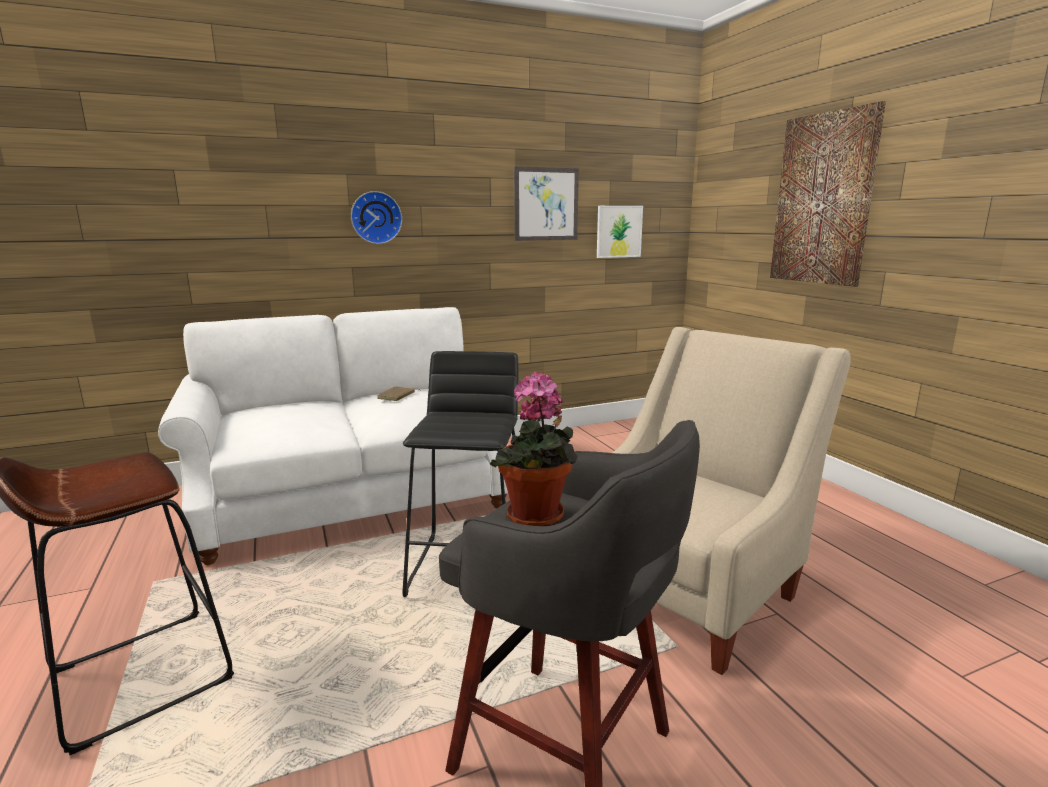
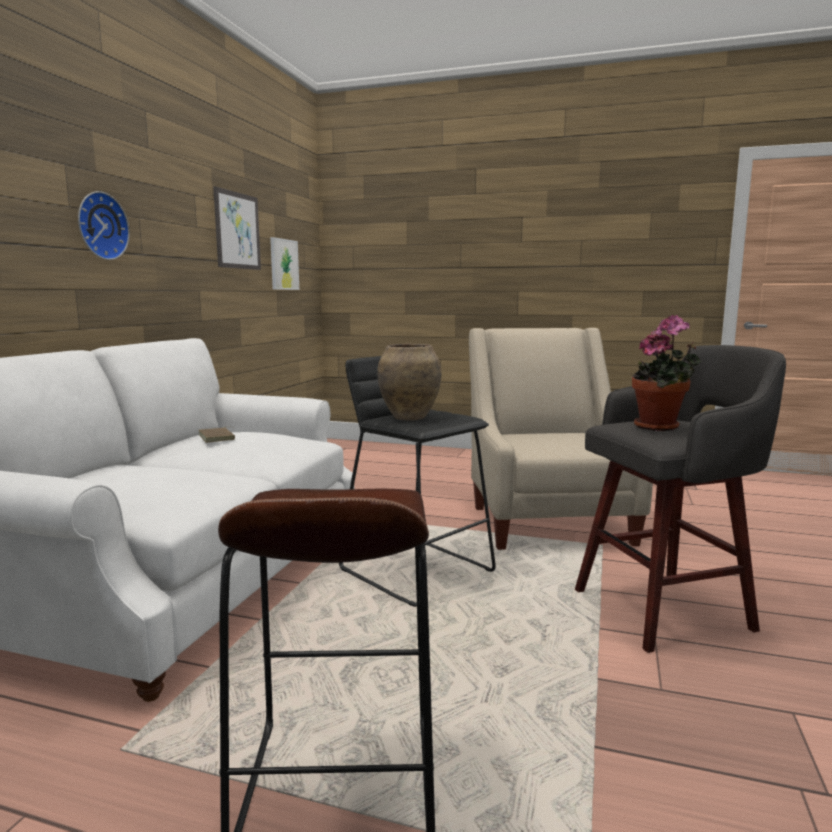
camera: 50 degrees left, 5 degrees down
(451, 419) = (409, 417): none -> brown vase
(823, 199) = (462, 241): picture -> none

